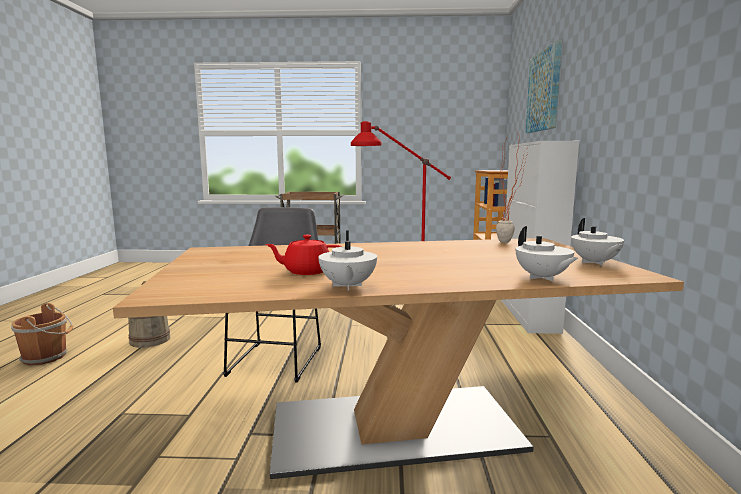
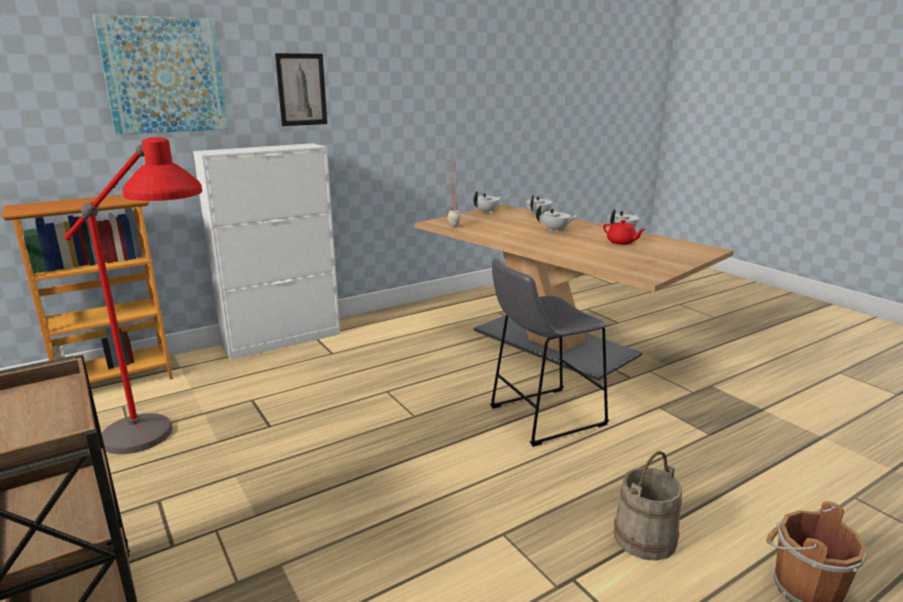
camera: 125 degrees left, 10 degrees up
(424, 264) = (555, 230): none -> white teapot
(587, 86) = (301, 89): none -> picture

